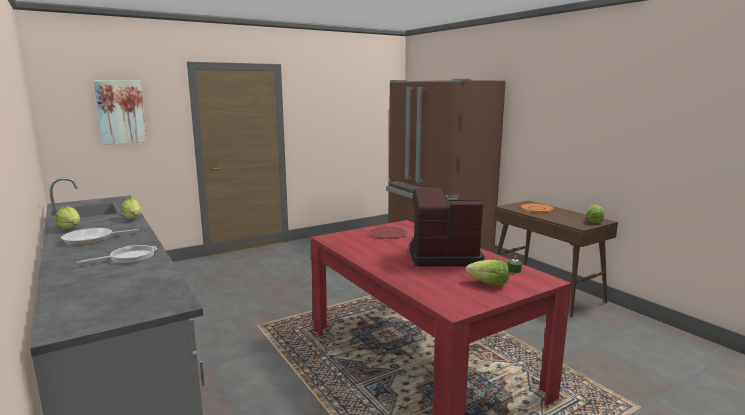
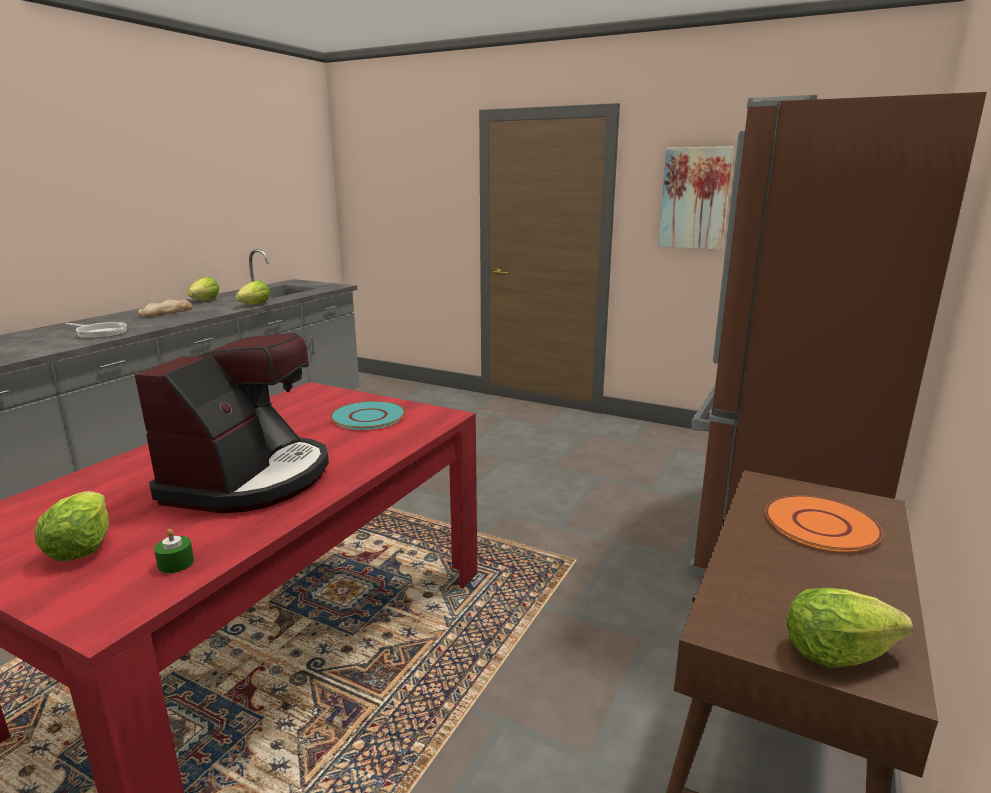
camera: 60 degrees right, 5 degrees up
(91, 239) = (166, 312): frying pan -> bread
(121, 112) = (405, 182): picture -> picture (695, 198)
(388, 233) = (368, 417): red plate -> turquoise plate
(443, 256) = (250, 479): coffee machine -> coffee machine turned 45 degrees clockwise

